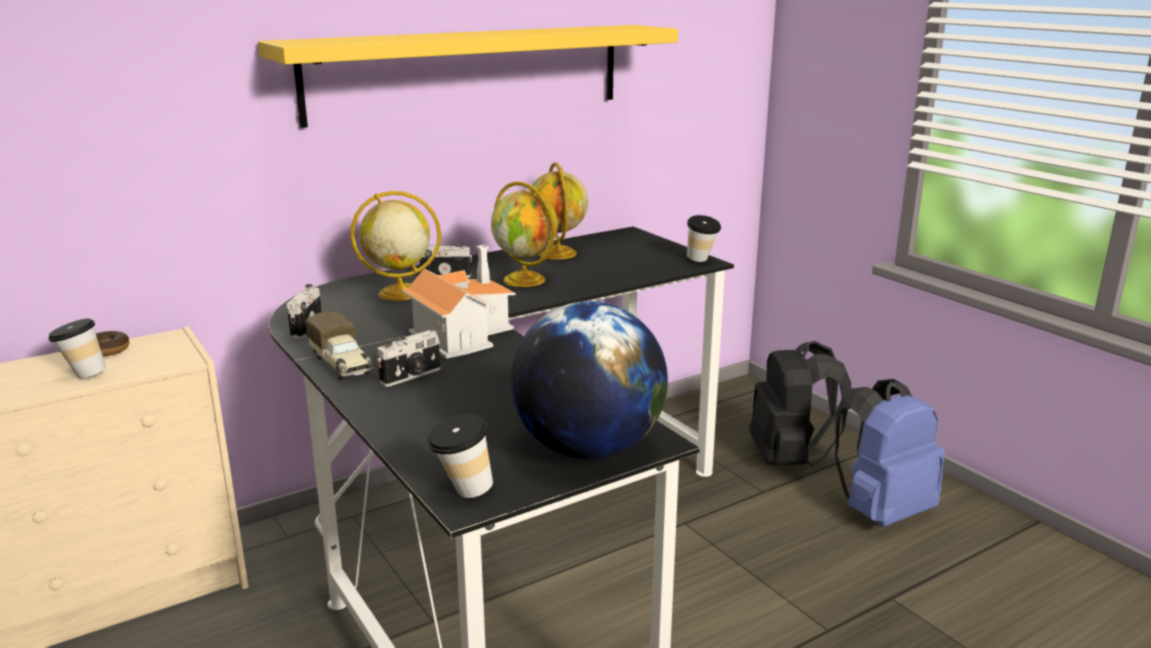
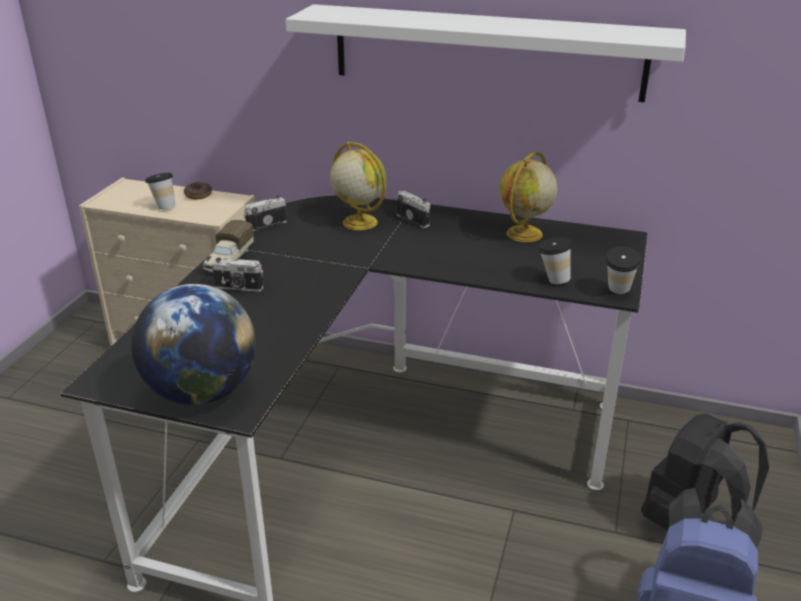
camera: 50 degrees right, 10 degrees up
(461, 333) = (324, 271): toy house -> none
(462, 492) = (106, 375): cup -> cup (552, 280)
(468, 72) = (486, 52): yellow shelf -> white shelf
(525, 280) = (450, 248): globe -> none

